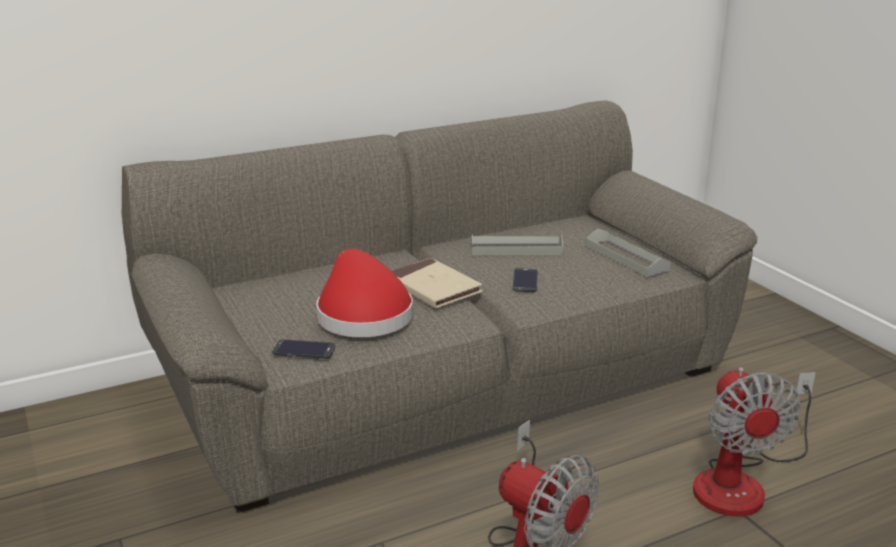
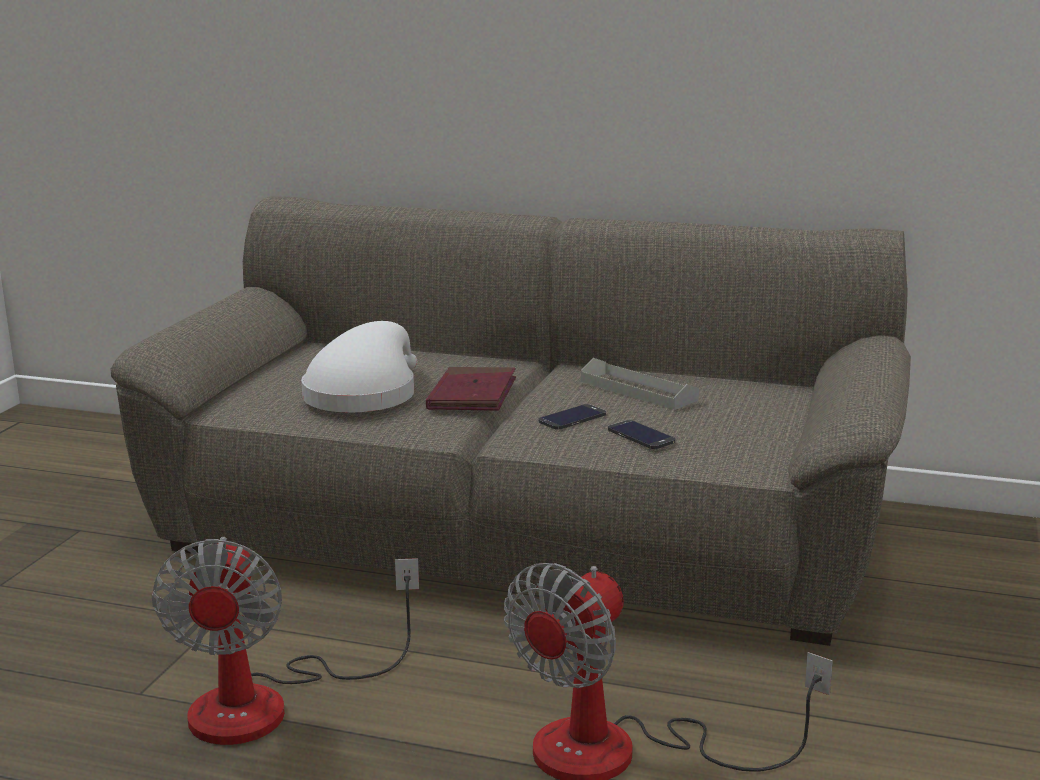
camera: 45 degrees right, 5 degrees down
(304, 350) = (262, 403): phone -> phone (641, 435)
(362, 314) = (364, 394): red hat -> white hat
(433, 288) = (472, 395): beige book -> red book
(626, 257) = (741, 435): grey tray -> none

